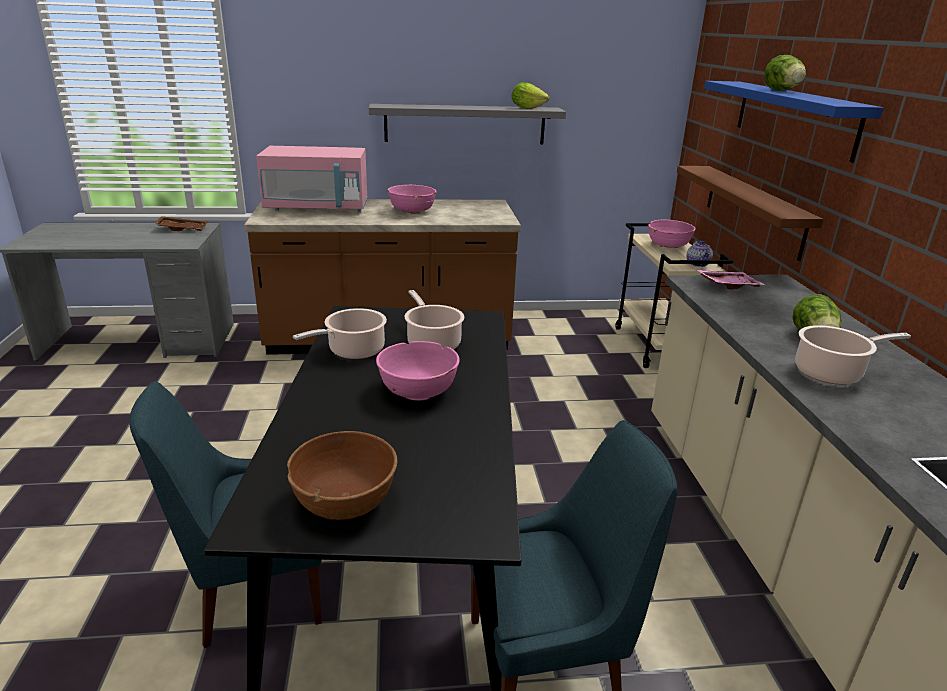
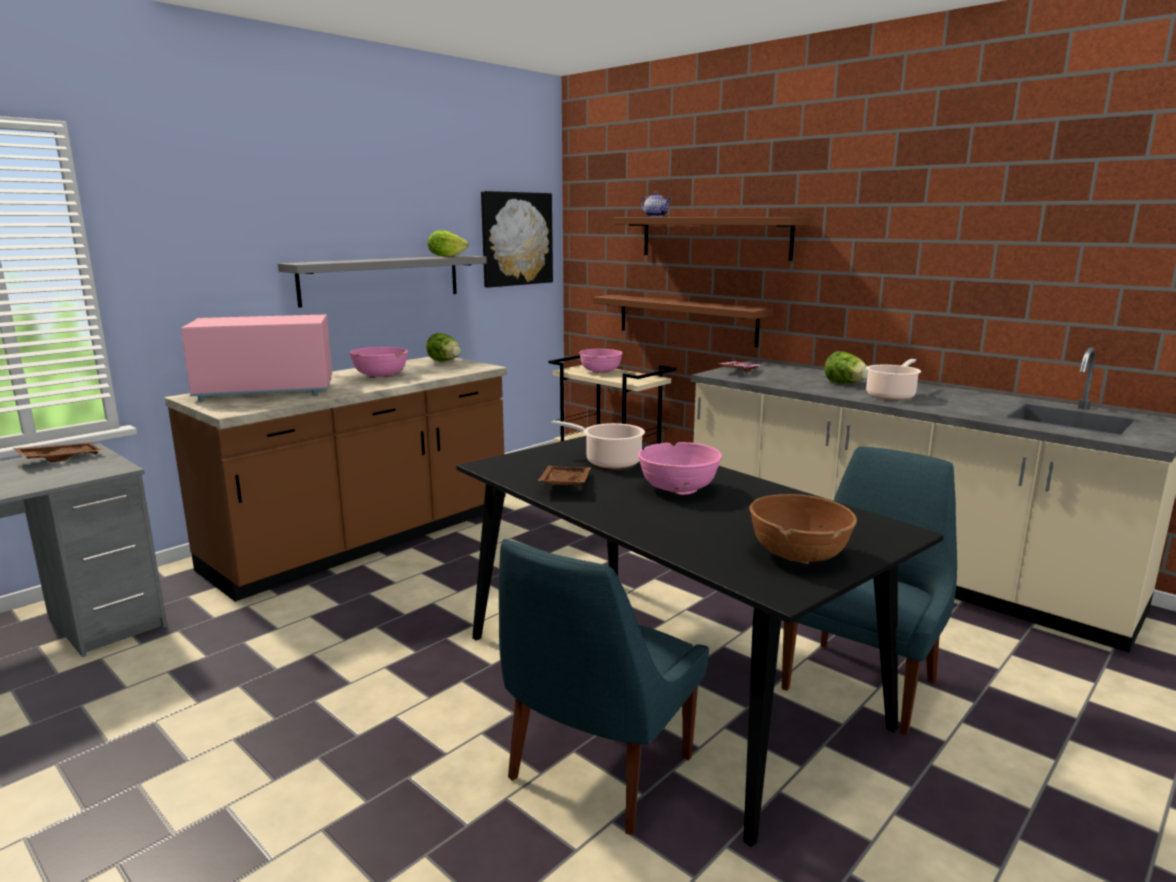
camera: 40 degrees left, 10 degrees down
(317, 208) = (265, 391): pink microwave -> pink microwave turned 150 degrees counterclockwise
(353, 351) = (563, 484): cooking pot -> brown tray
(625, 94) = (516, 239): none -> picture
(698, 264) = (646, 378): teapot -> teapot (656, 216)
(783, 91) = (706, 216): lettuce -> lettuce (445, 361)
(793, 117) = (714, 237): blue shelf -> brown shelf

